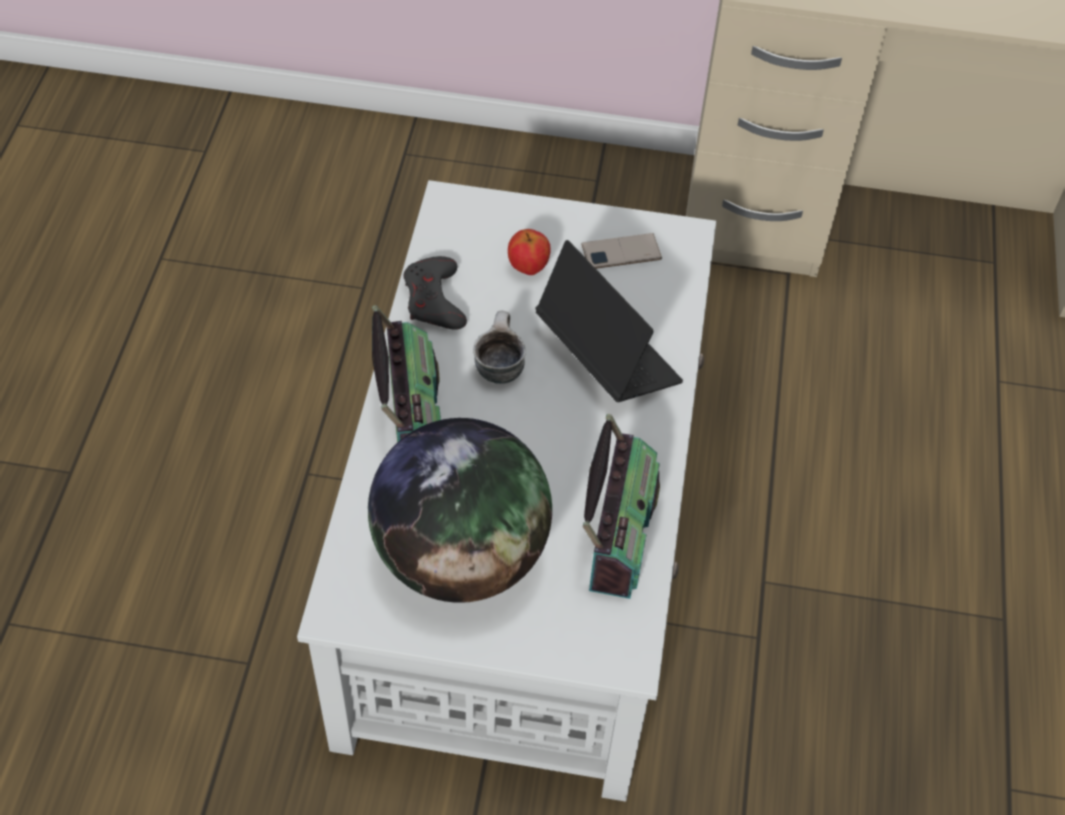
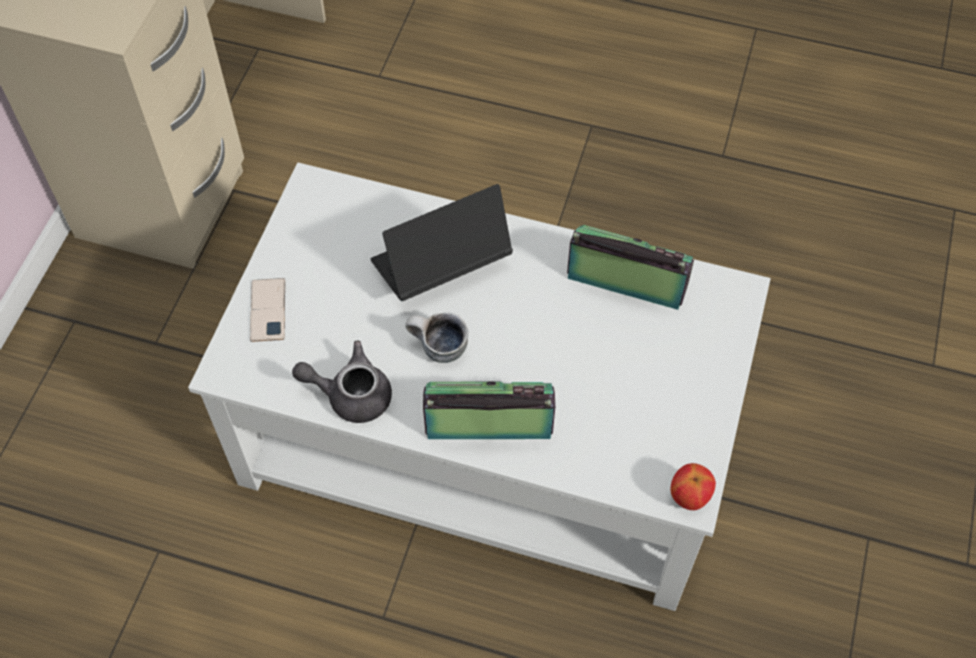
camera: 80 degrees left, 5 degrees up
(434, 300) = (350, 394): grey game controller -> grey teapot
(461, 556) = (640, 398): globe -> none
(528, 268) = (325, 312): apple -> apple (689, 497)
(621, 252) = (321, 237): phone -> phone (268, 310)

